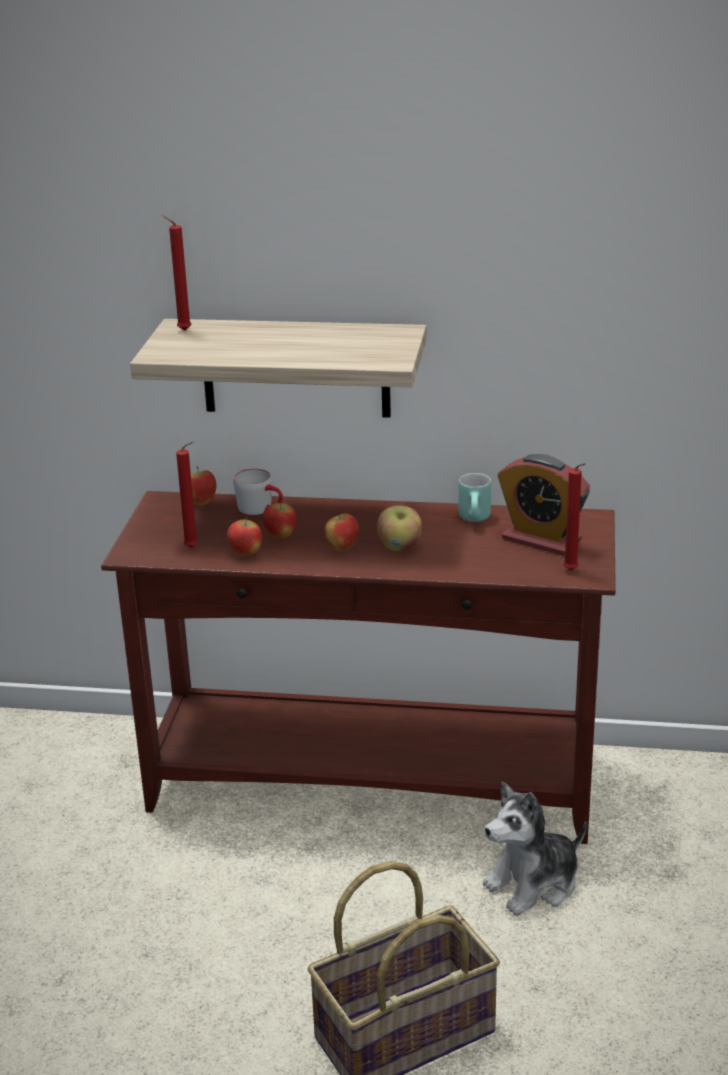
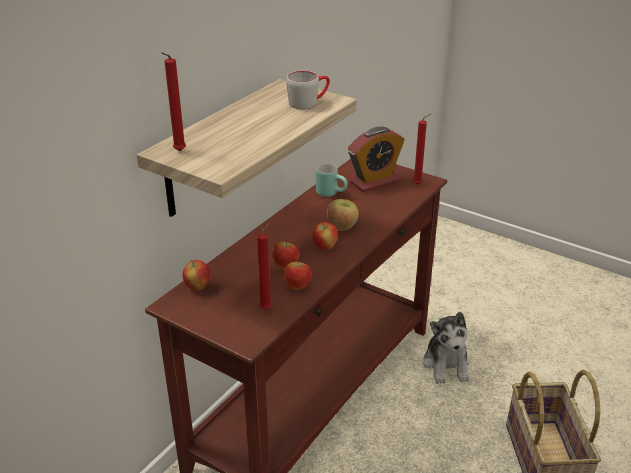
camera: 65 degrees left, 5 degrees up
(261, 509) = (237, 264): grey mug -> grey mug (308, 102)

